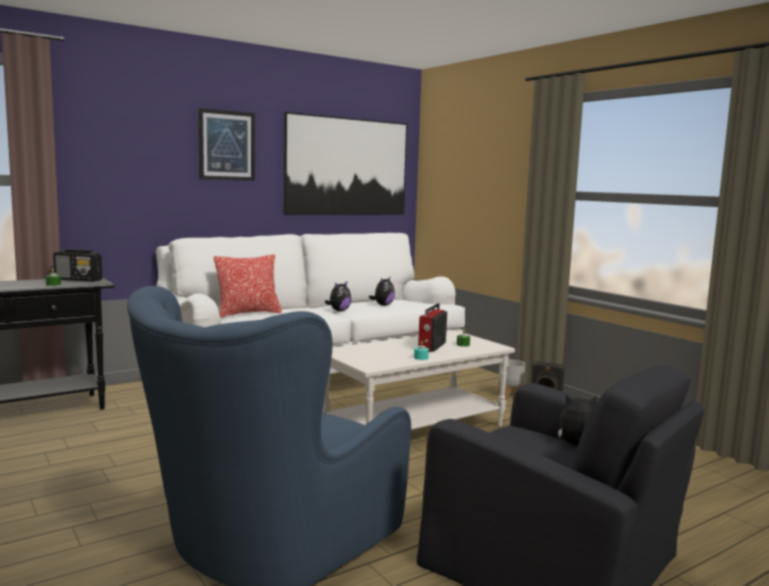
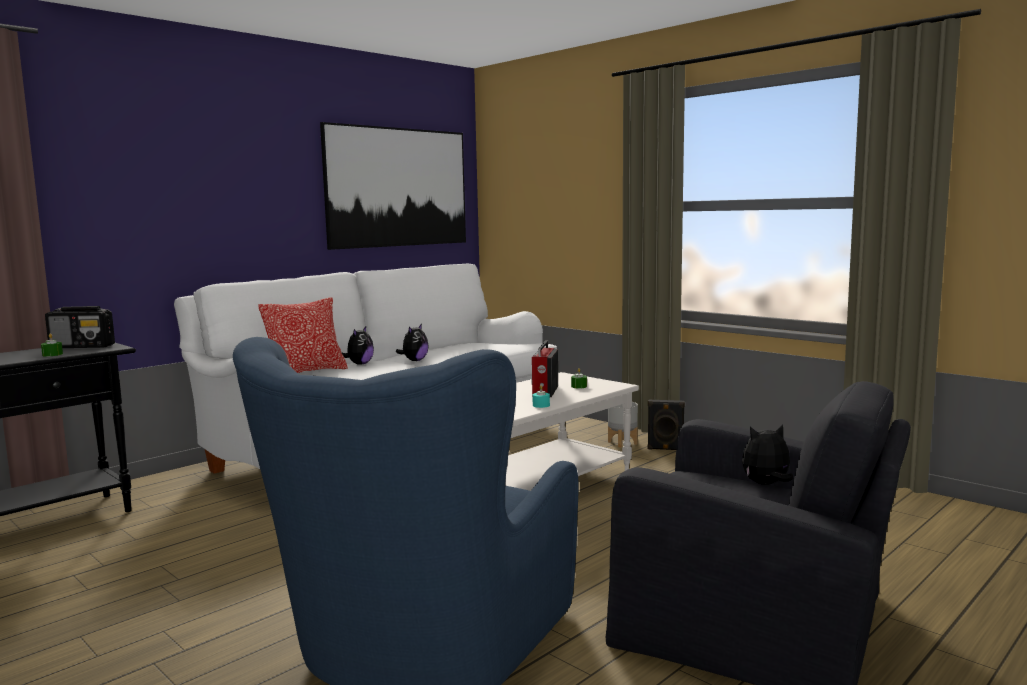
camera: 10 degrees left, 0 degrees up
(226, 145) = (253, 166): picture -> none
(383, 305) = (464, 350): plush toy -> plush toy (359, 364)

